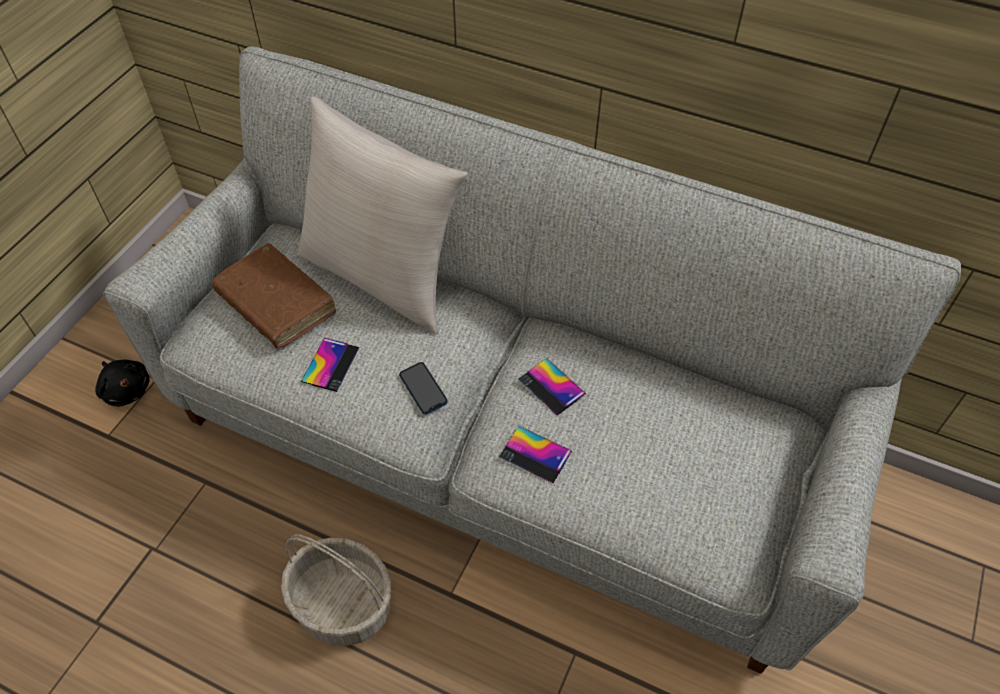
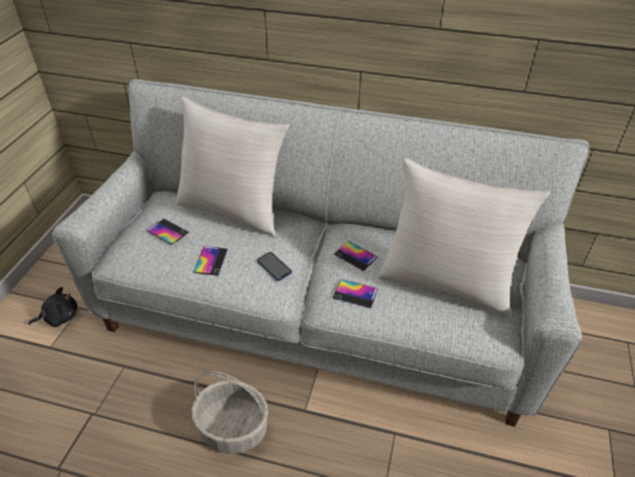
camera: 10 degrees left, 10 degrees down
(126, 389) = (59, 317): black plush toy -> black plush toy turned 60 degrees counterclockwise
(276, 304) = (167, 231): brown book -> phone
(682, 455) = (446, 282): none -> beige pillow

